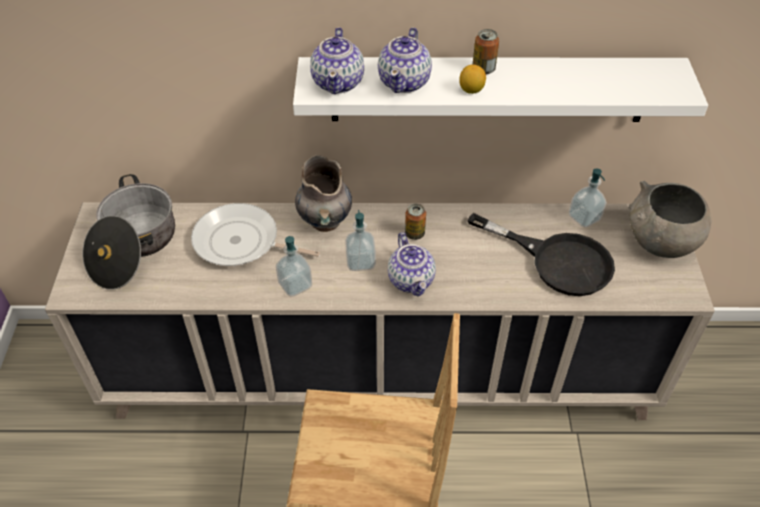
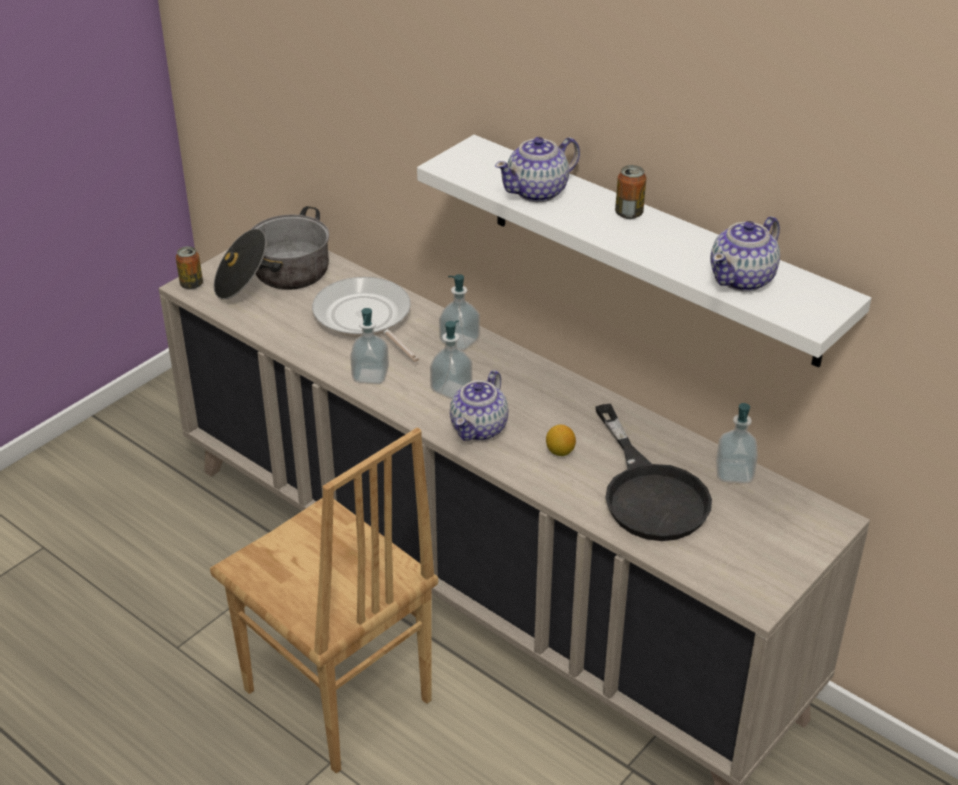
camera: 40 degrees right, 10 degrees down
(325, 222) = (459, 341): grey vase -> soap dispenser
(338, 82) = (478, 167): teapot -> teapot (743, 279)
(414, 234) = (532, 394): can -> can (191, 284)
(471, 90) = (590, 224): lemon -> lemon (560, 452)
(660, 243) = (791, 541): grey bowl -> none

